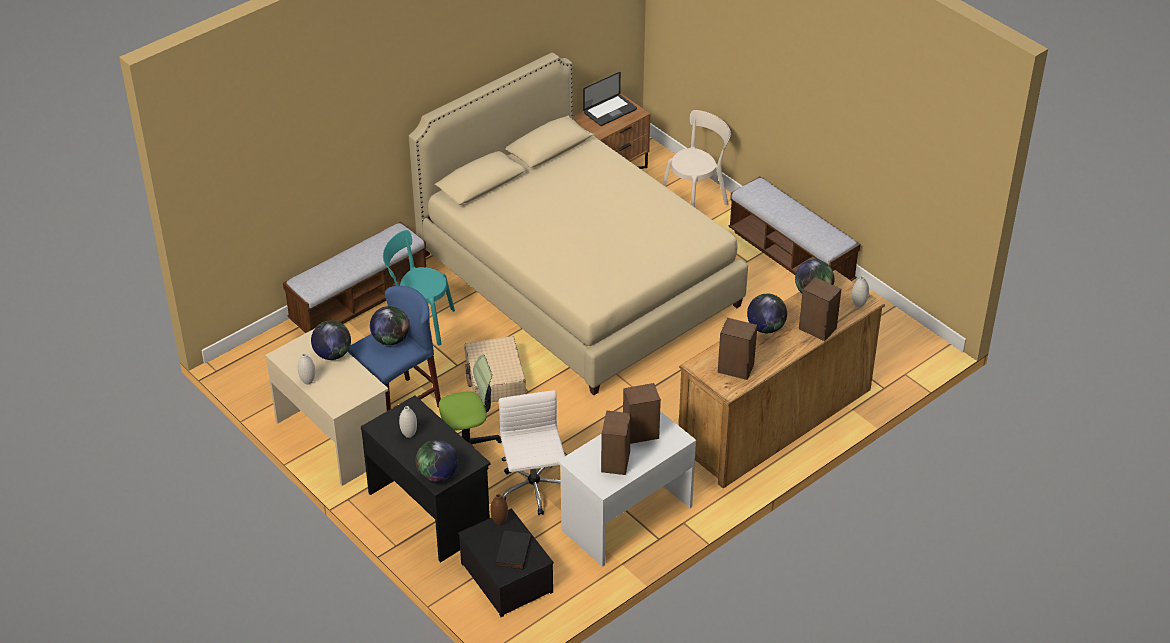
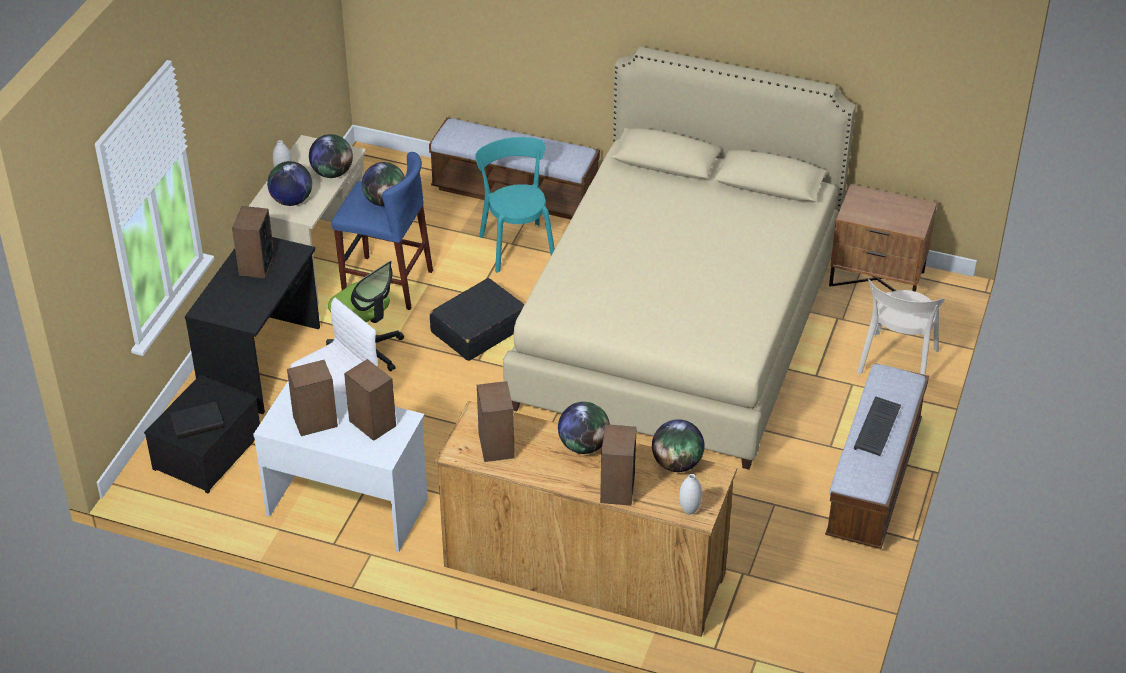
camera: 60 degrees right, 0 degrees up
(409, 434) = (256, 265): white vase -> speaker
(437, 475) = (213, 306): globe -> globe (291, 200)
(495, 379) = (478, 329): beige suitcase -> black suitcase
(499, 522) = (232, 396): brown vase -> none
(610, 111) = (895, 208): laptop -> none
(696, 199) = (896, 364): beige chair -> beige chair turned 90 degrees clockwise
(794, 216) = (877, 428): none -> keyboard

